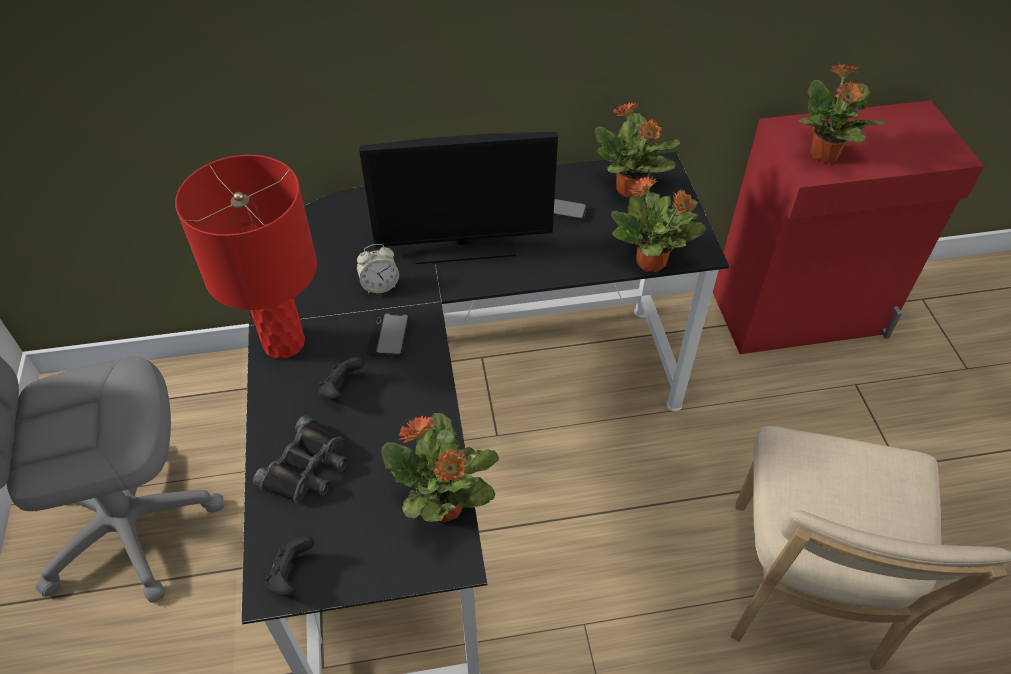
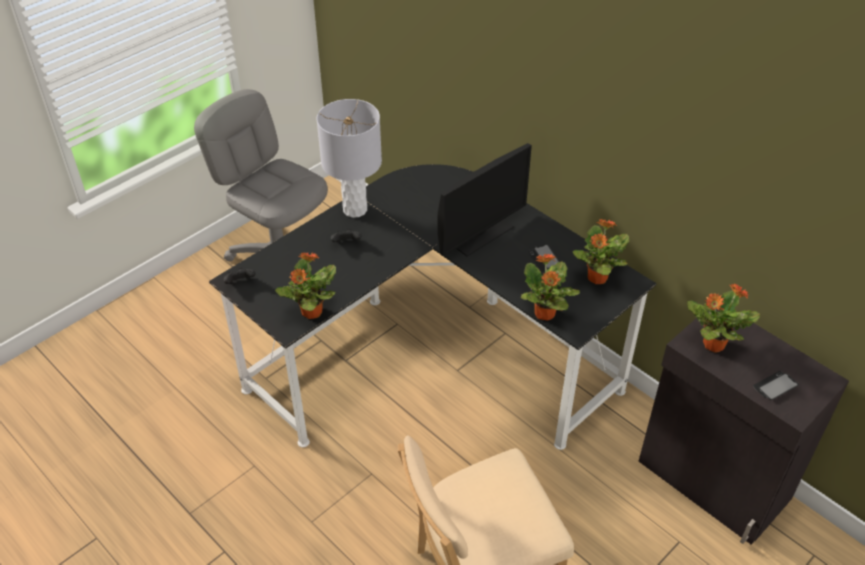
camera: 55 degrees right, 5 degrees down
(284, 342) = (355, 209): red table lamp -> grey table lamp
(308, 467) = (295, 257): black binoculars -> none
(380, 285) = (421, 220): alarm clock -> none
(388, 336) = (391, 241): phone -> phone (775, 386)
(464, 244) = (480, 234): monitor -> monitor turned 90 degrees counterclockwise
(801, 314) = (713, 482): red cabinet -> black cabinet

